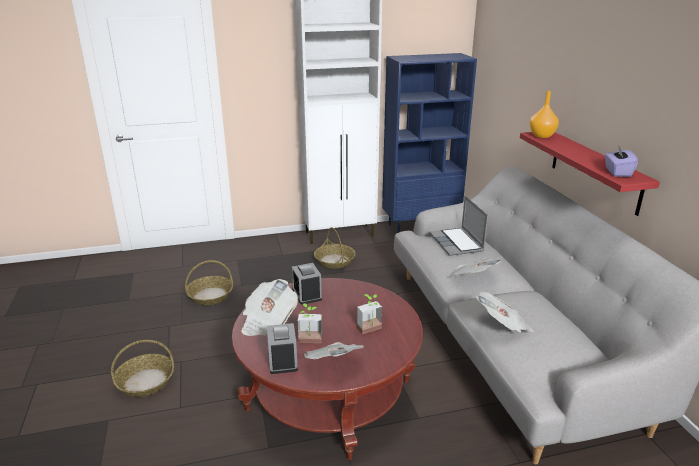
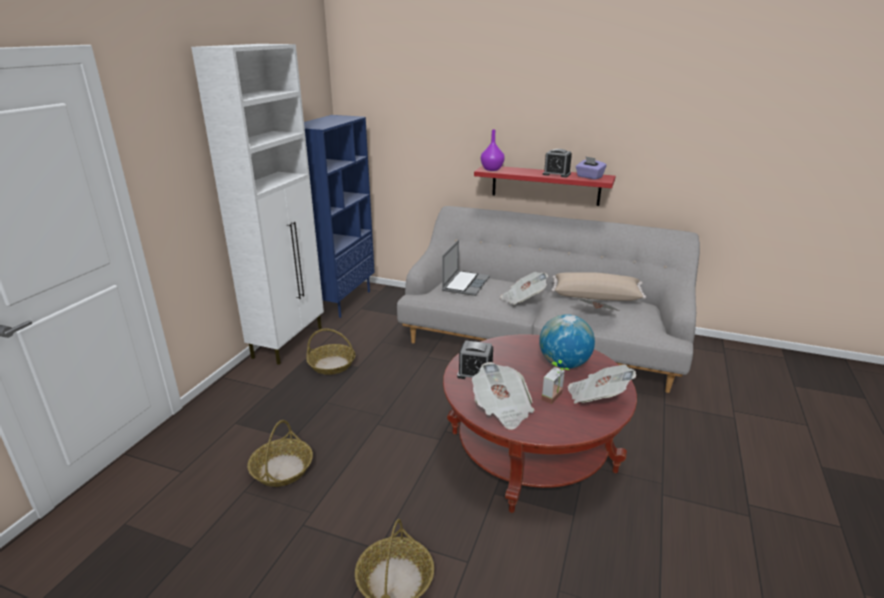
camera: 55 degrees left, 0 degrees up
(283, 360) = (573, 421): alarm clock -> alarm clock (556, 174)
(371, 330) = (564, 364): potted plant -> globe
(457, 243) = (465, 284): laptop -> laptop turned 90 degrees counterclockwise
(542, 135) = (491, 169): orange vase -> purple vase
(550, 314) = (596, 296): none -> beige pillow

